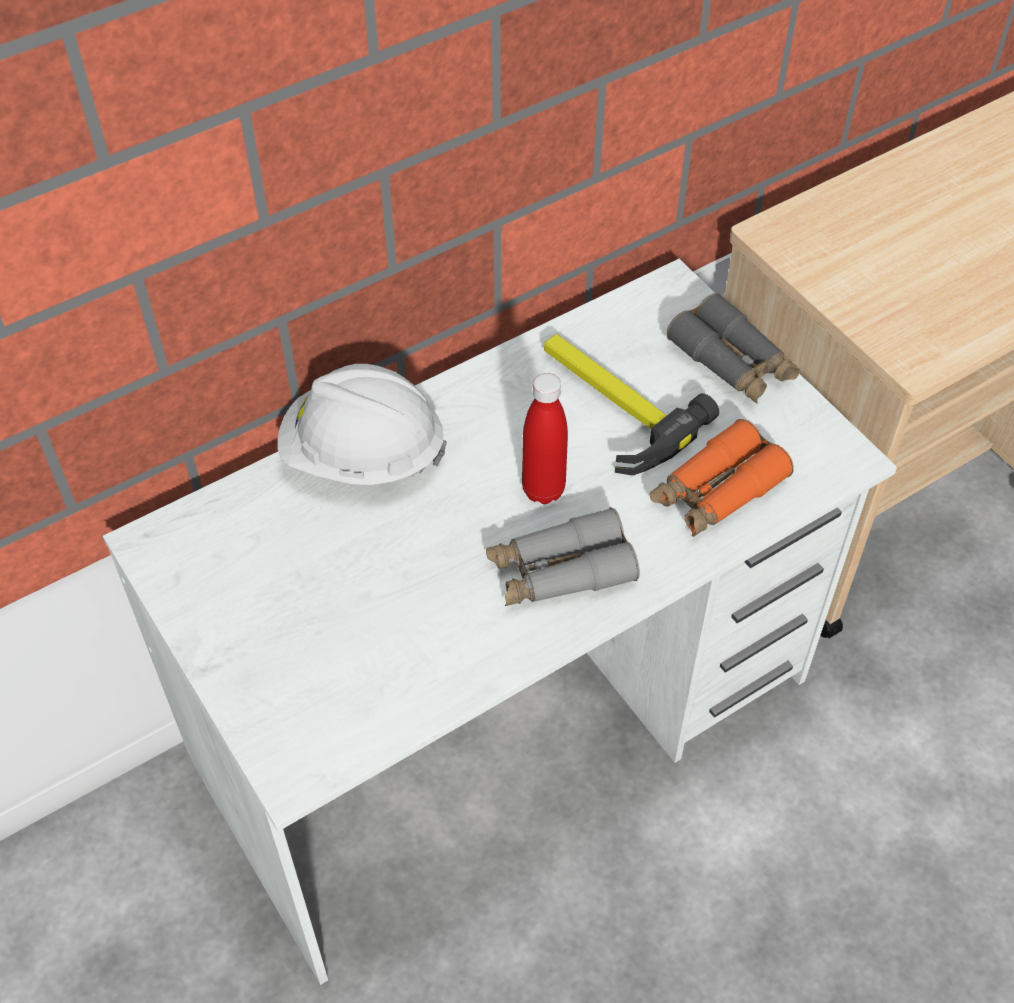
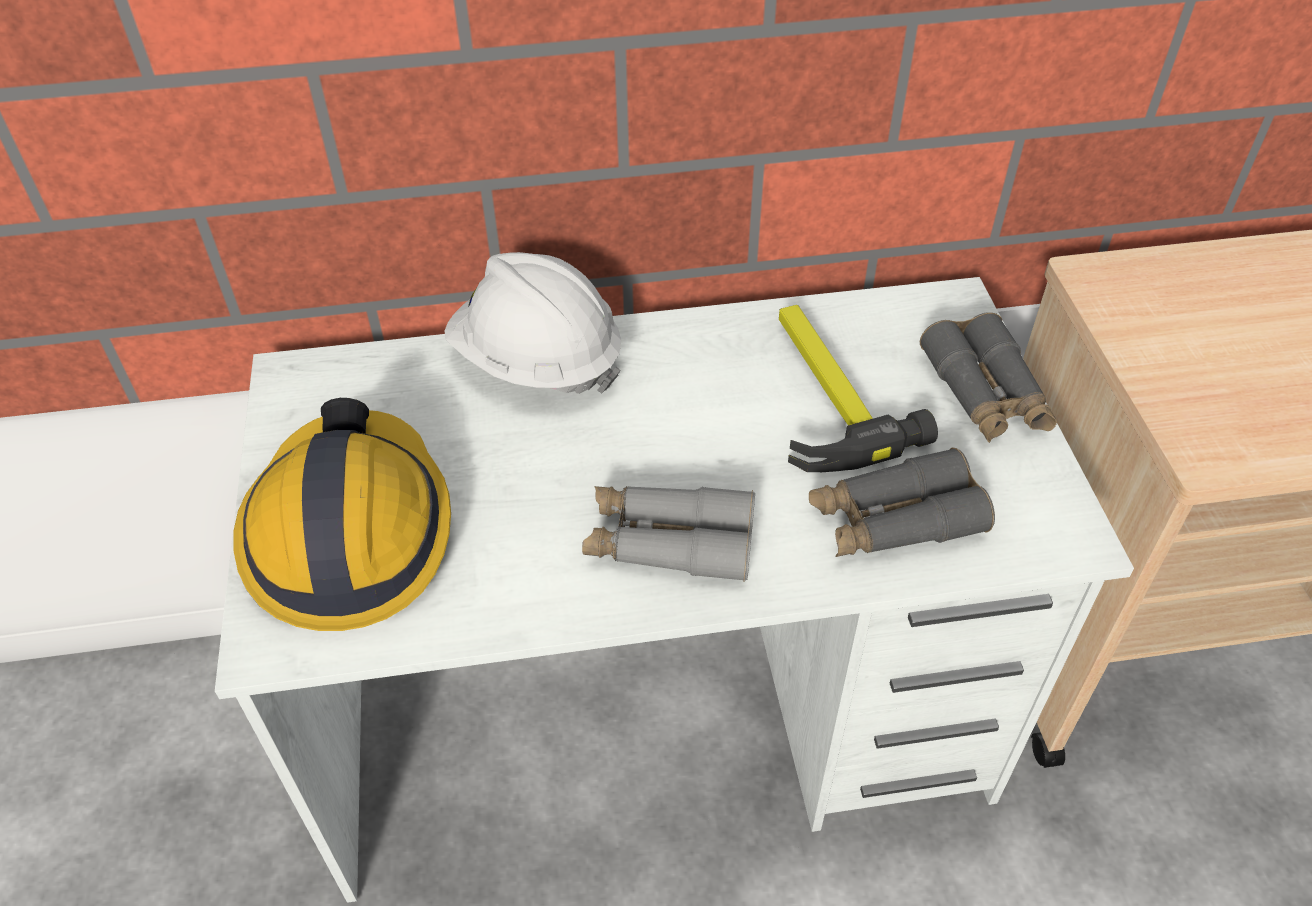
camera: 25 degrees right, 5 degrees down
(300, 659) = (350, 532): none -> hard hat
(543, 490) = (700, 454): red bottle -> none
(717, 491) = (894, 520): orange binoculars -> grey binoculars

